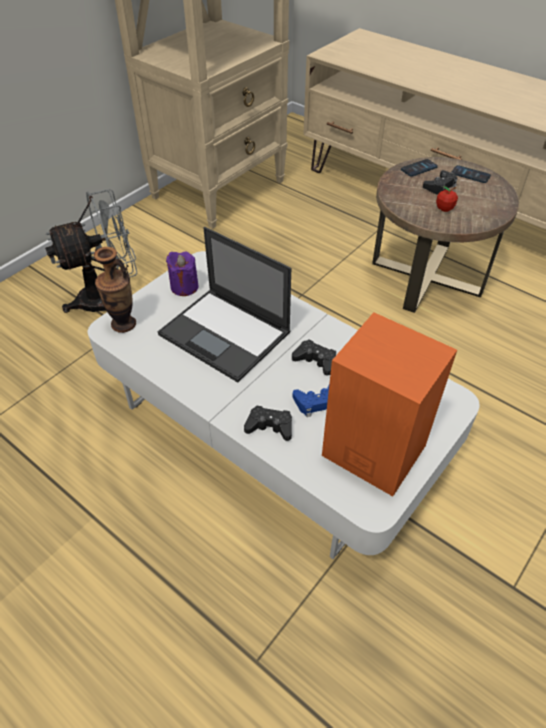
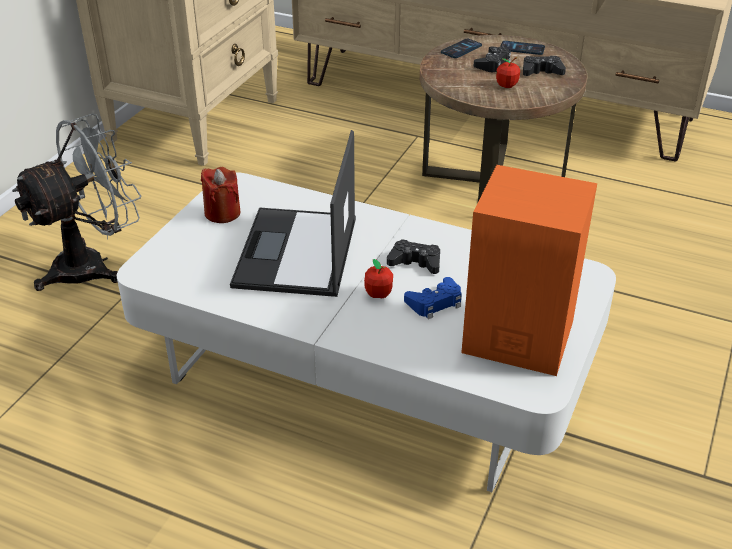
camera: 15 degrees left, 10 degrees down
(123, 324) = (161, 263): vase -> none
(184, 287) = (222, 213): purple candle -> red candle
(226, 334) = (296, 253): laptop -> laptop turned 75 degrees clockwise
(270, 426) = (389, 336): black game controller -> black game controller (541, 72)
(275, 384) = (378, 294): none -> apple

